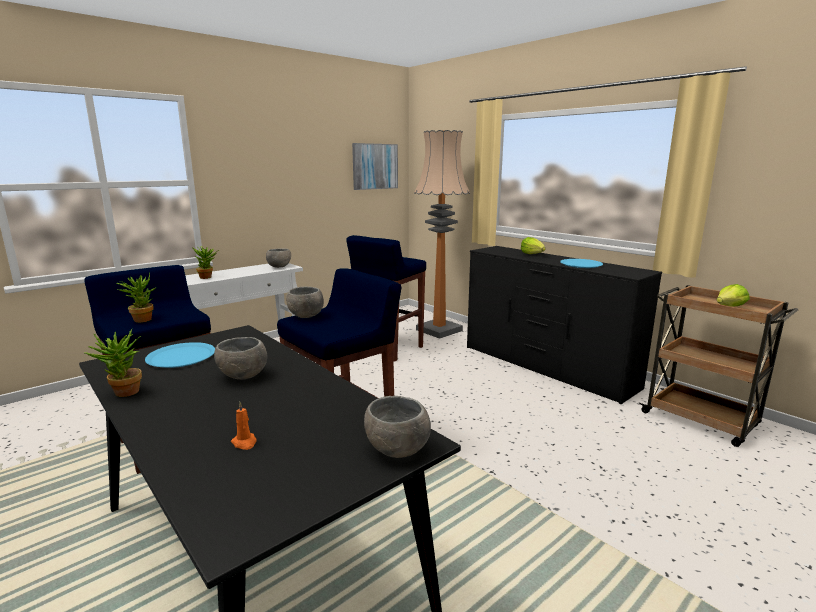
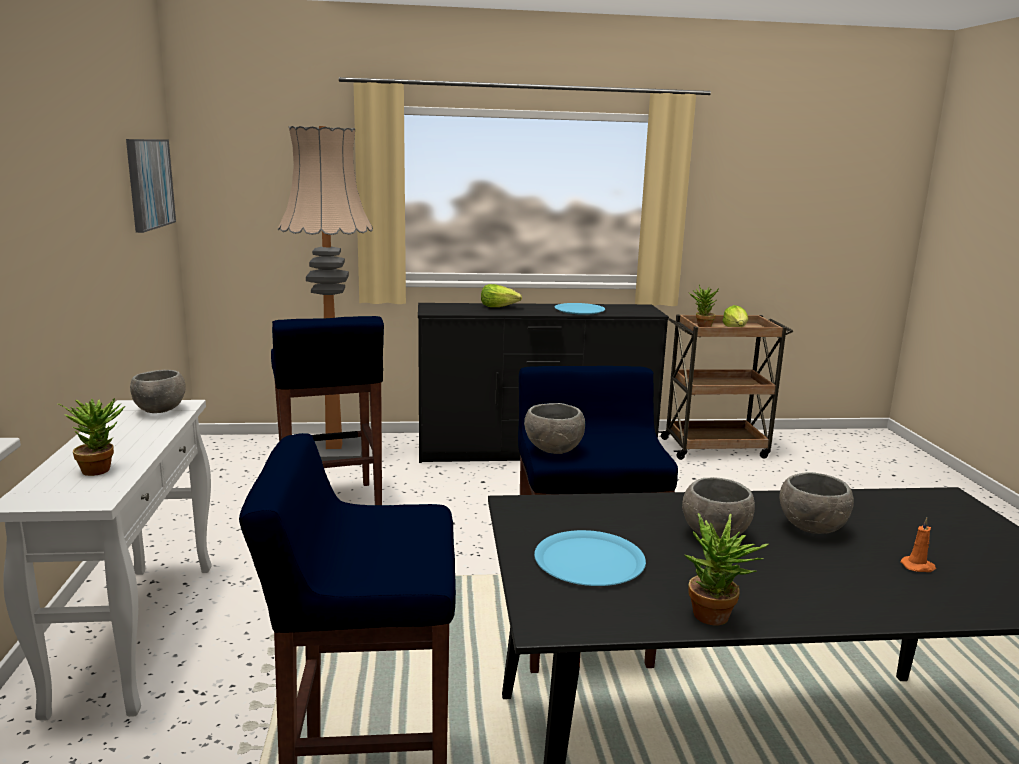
camera: 55 degrees left, 0 degrees up
(142, 319) = (390, 551): potted plant -> potted plant (701, 326)
(398, 450) = (961, 509): grey bowl -> grey bowl (813, 528)

